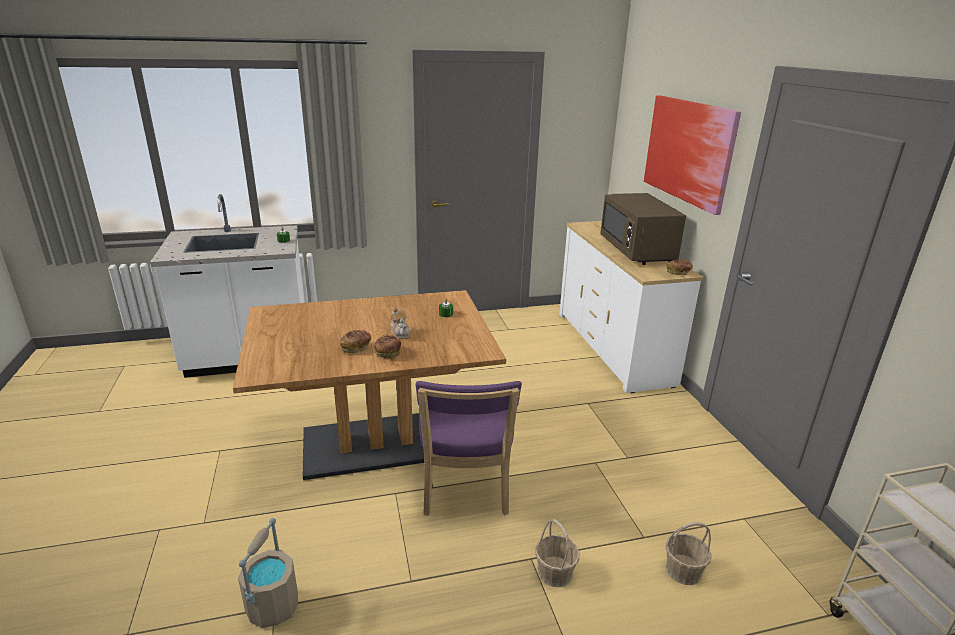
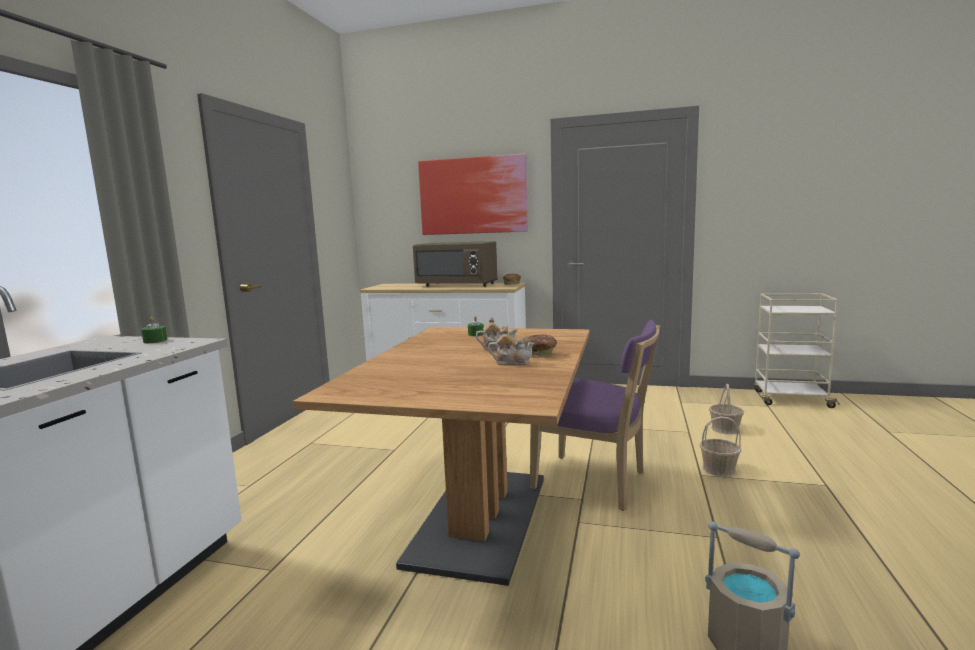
camera: 60 degrees left, 15 degrees down
(356, 348) = (511, 362): bread -> teapot

